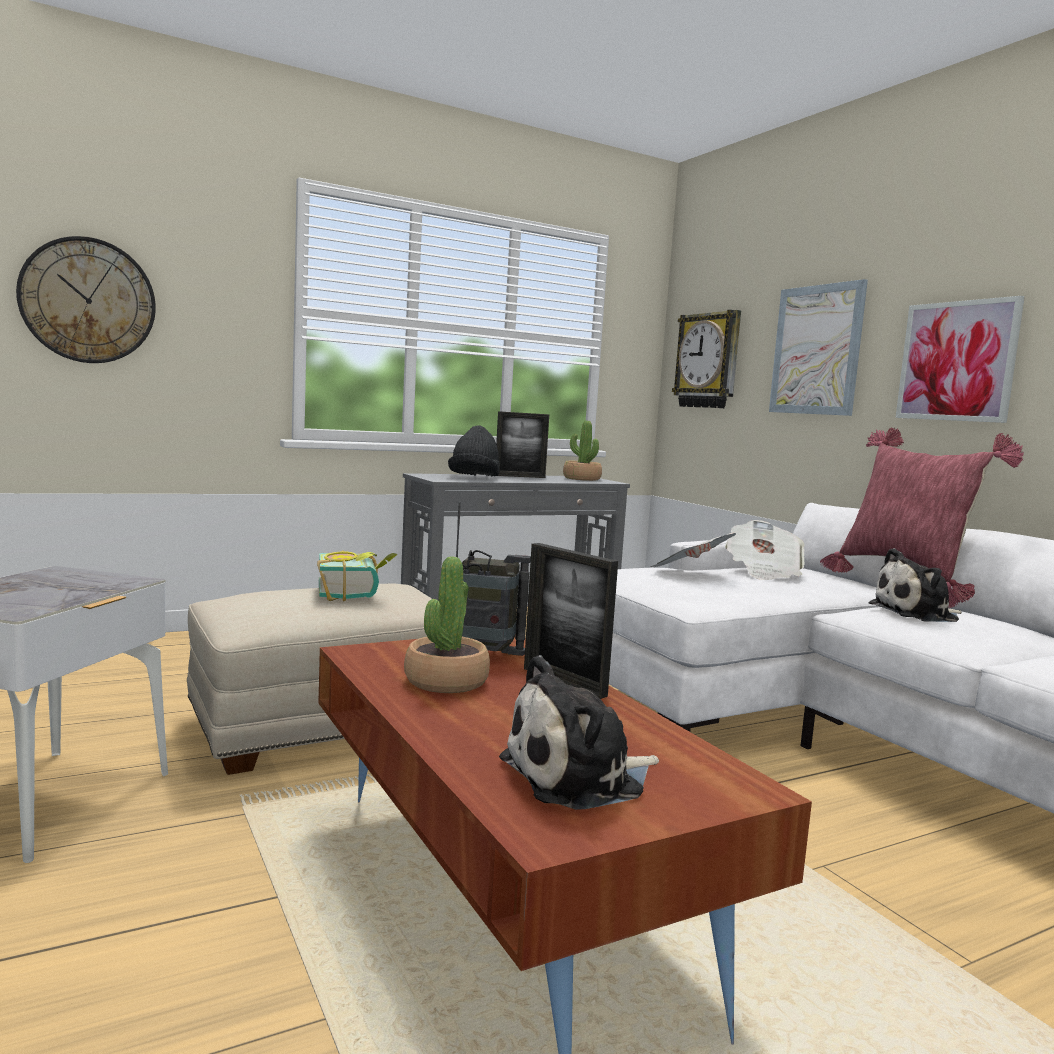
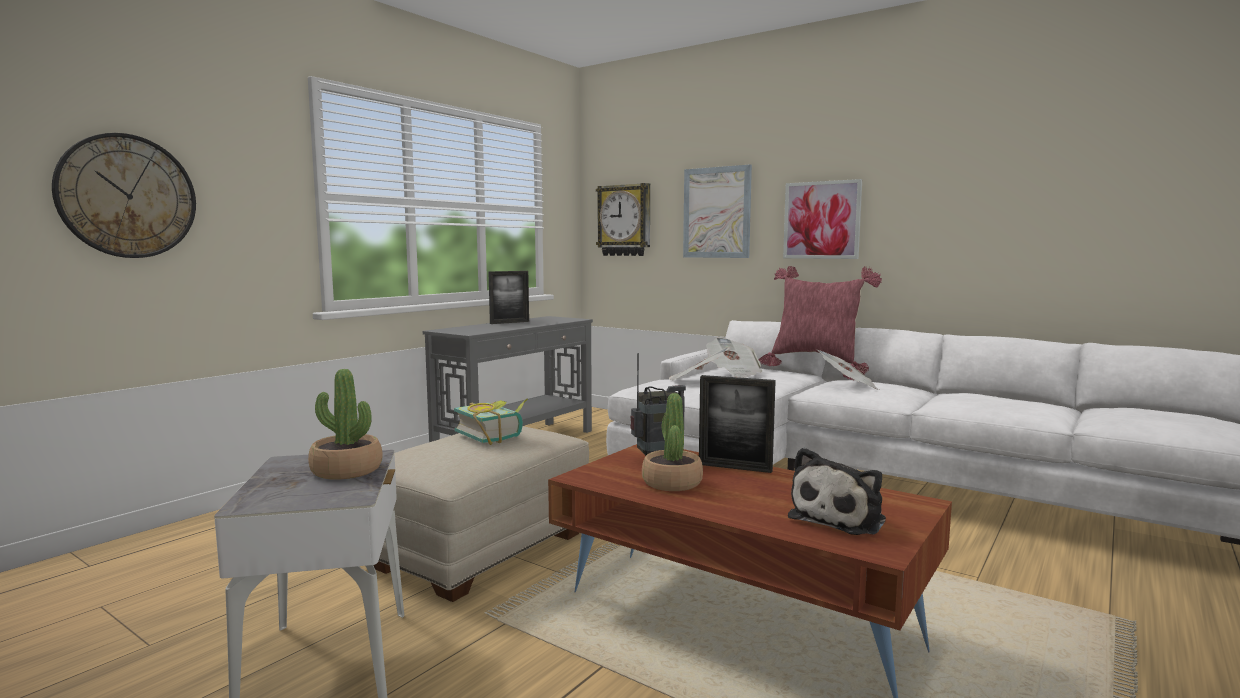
camera: 25 degrees left, 0 degrees up
(474, 478) = (486, 328): black hat -> none
(581, 479) = (553, 319): potted plant -> potted plant (346, 470)
(918, 614) = (848, 386): plush toy -> newspaper

